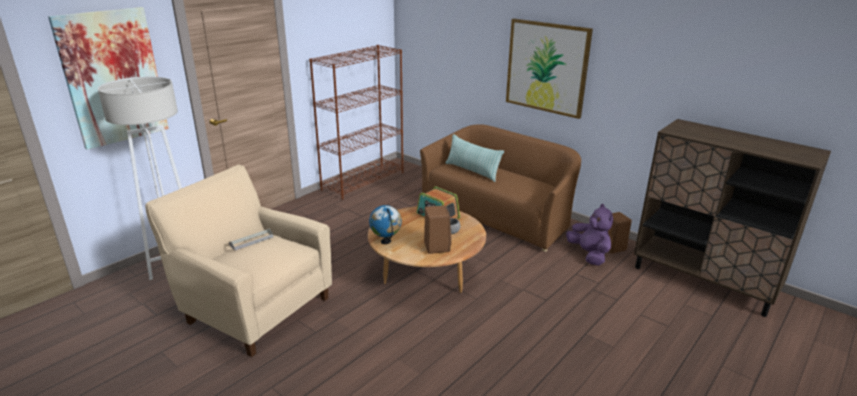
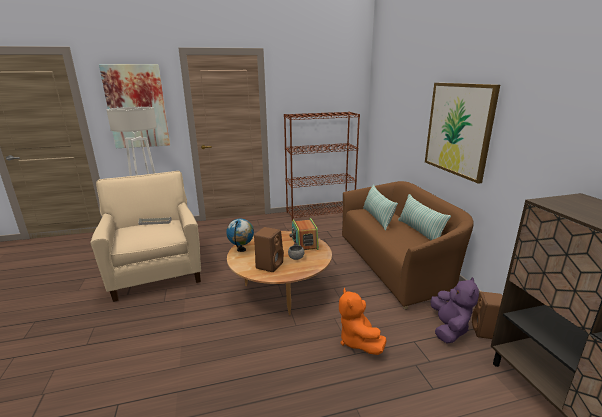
camera: 35 degrees right, 5 degrees down
(523, 175) = (420, 231): none -> pillow
(538, 290) = (358, 341): none -> orange plush toy

